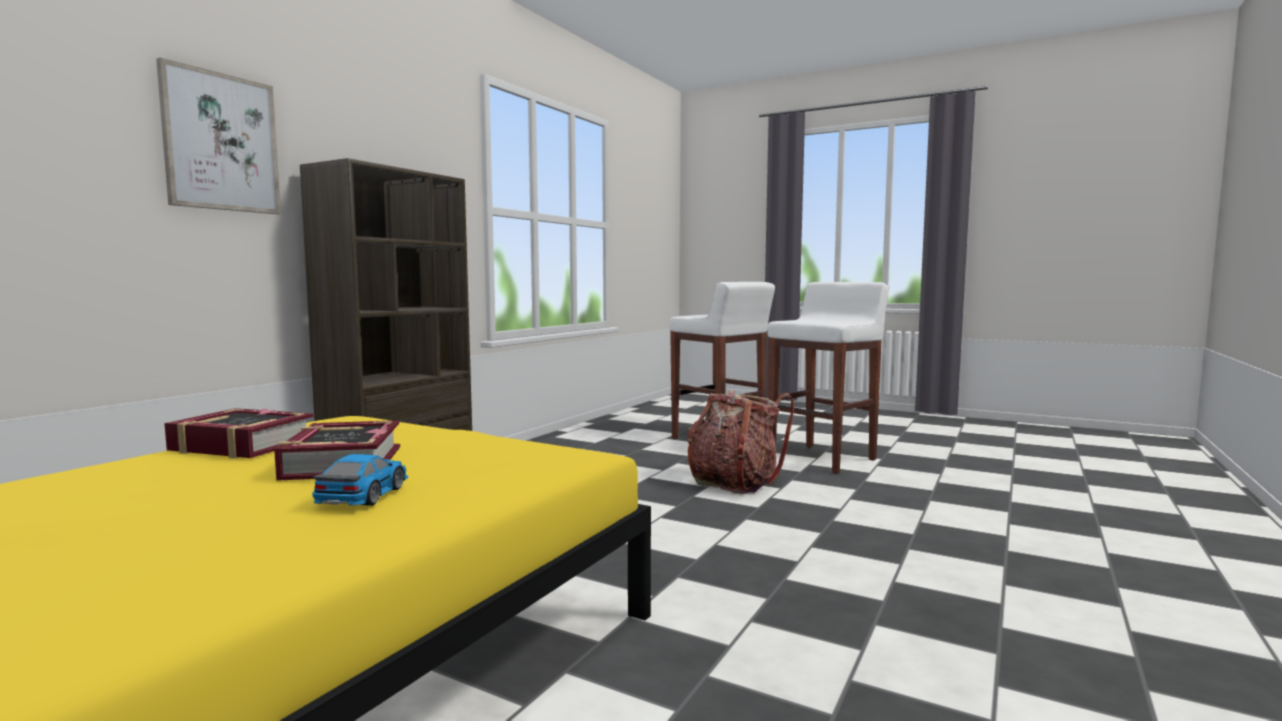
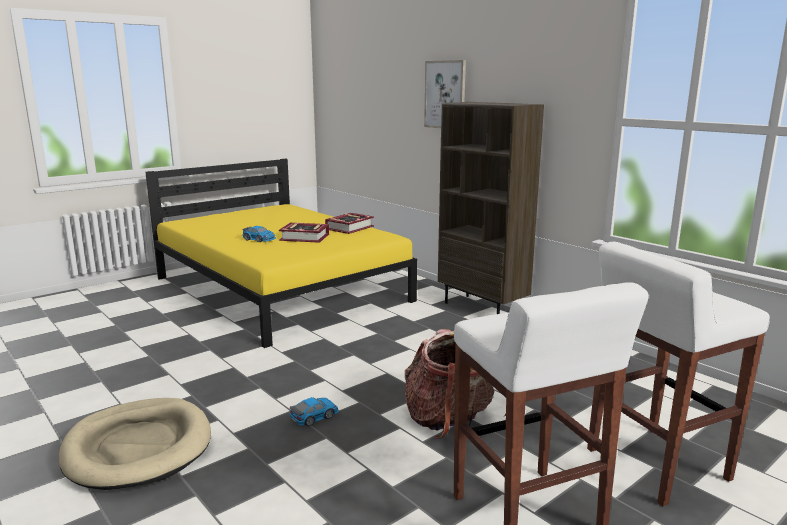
camera: 110 degrees right, 10 degrees up
(804, 532) = (315, 416): none -> toy car
(1026, 610) = (138, 447): none -> beige dog bed

